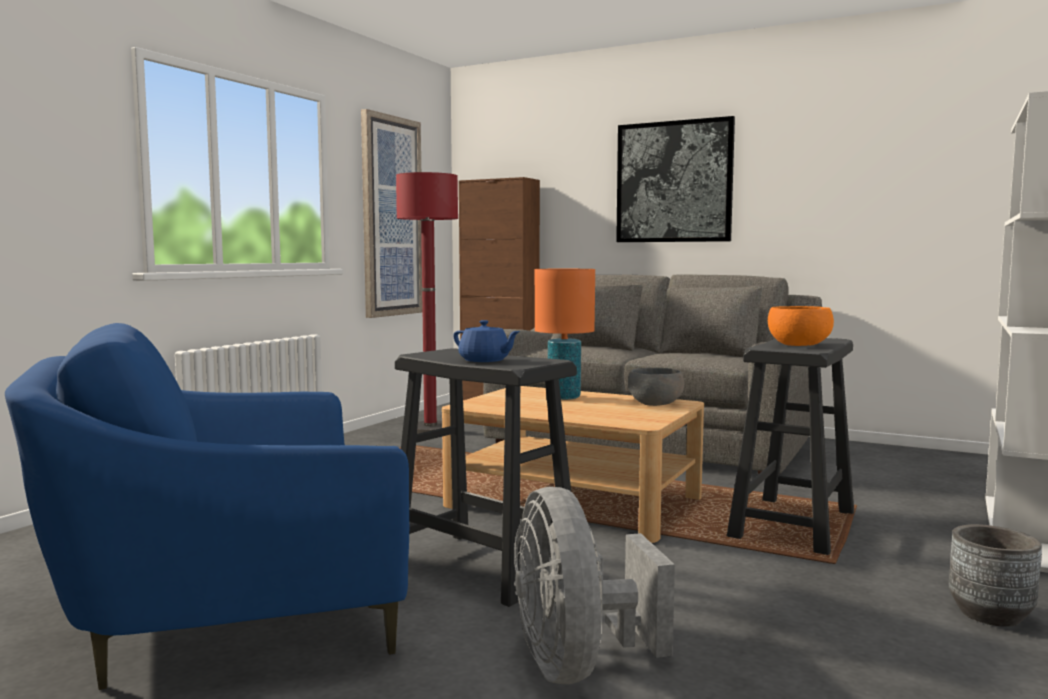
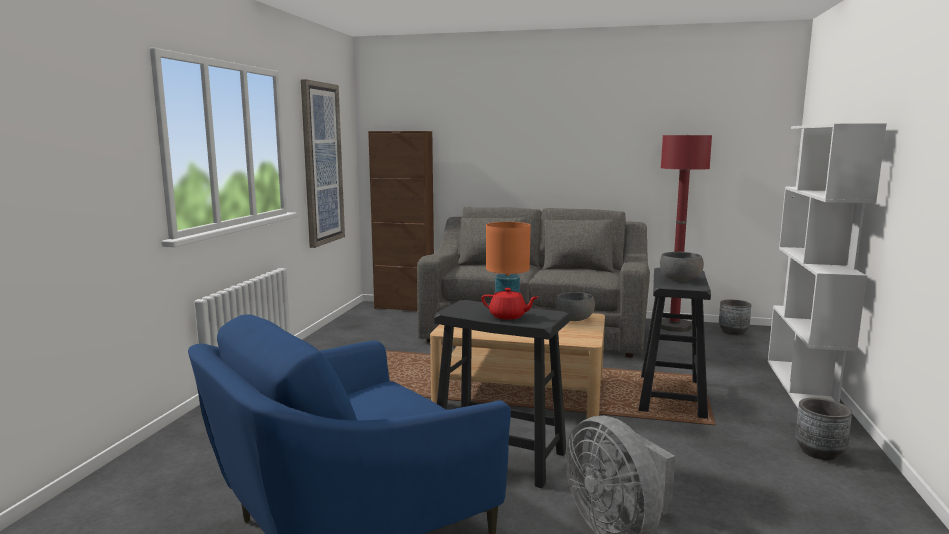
camera: 15 degrees left, 5 degrees up
(430, 430) = (367, 333): red floor lamp -> red floor lamp (674, 326)
(485, 360) = (508, 316): blue teapot -> red teapot
(674, 182) = (538, 137): picture -> none
(799, 344) = (680, 279): orange bowl -> grey bowl
(954, 461) = (733, 332): none -> grey planter

